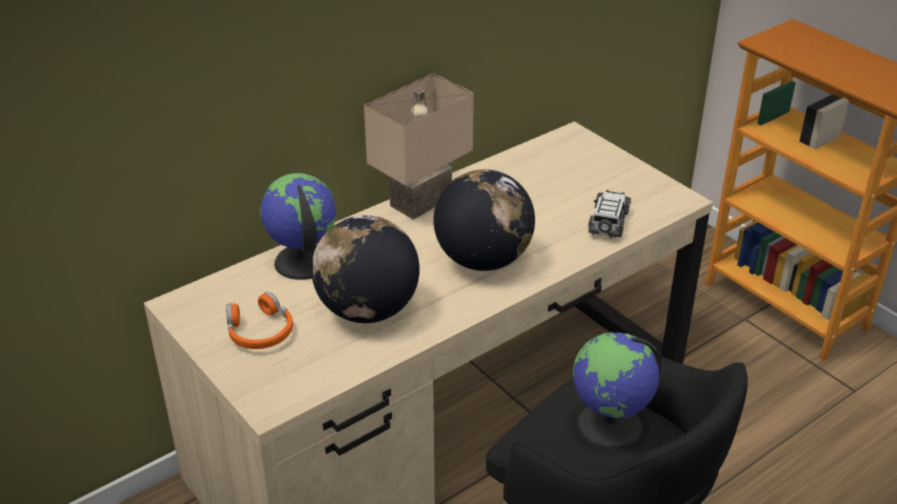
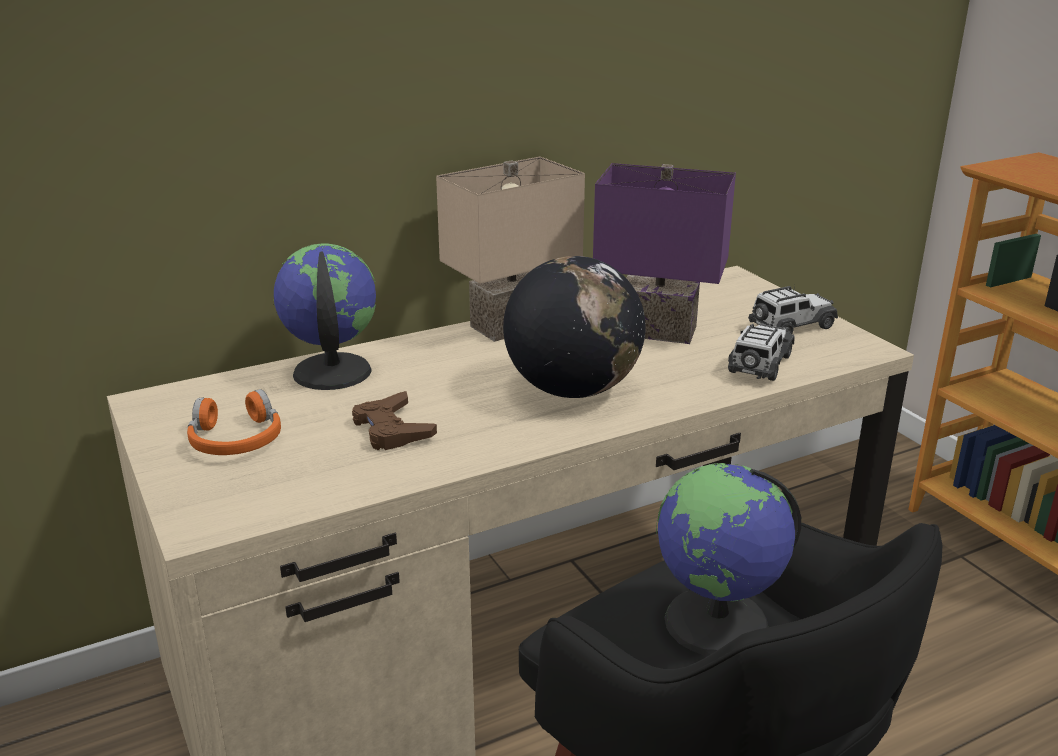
camera: 10 degrees right, 10 degrees down
(367, 310) = (392, 429): globe -> brown game controller
(530, 195) = (659, 329): none -> purple table lamp
(624, 183) = (791, 327): none -> toy car

